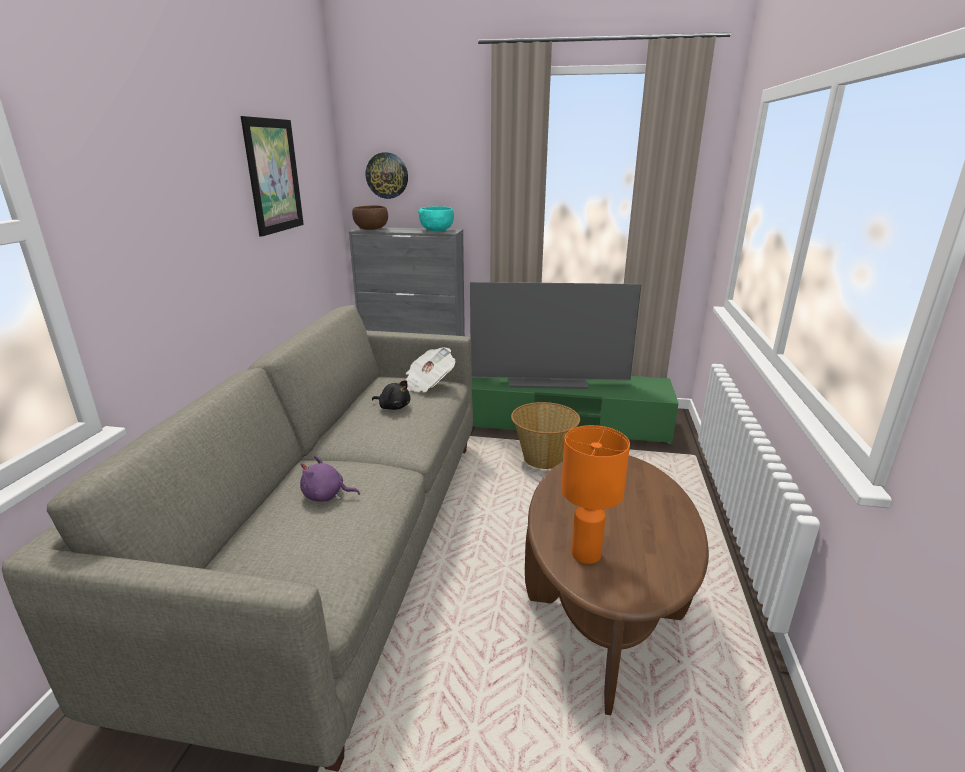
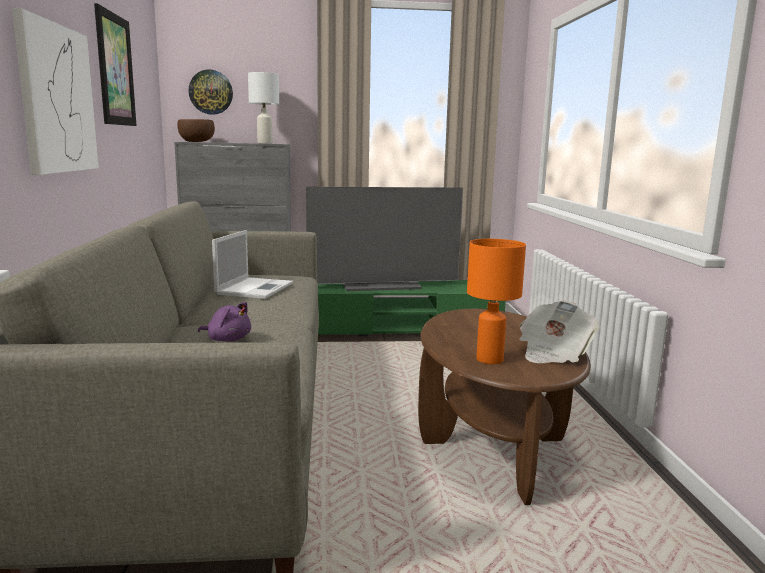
camera: 15 degrees left, 10 degrees down
(191, 234) = (56, 99): none -> picture
(326, 496) = (227, 339): purple plush toy -> purple plush toy turned 150 degrees counterclockwise
(393, 407) = (255, 288): black plush toy -> laptop
(427, 384) = (279, 275): newspaper -> newspaper (553, 353)
(436, 230) = (265, 143): turquoise bowl -> white table lamp
(543, 458) = (390, 352): basket -> none

